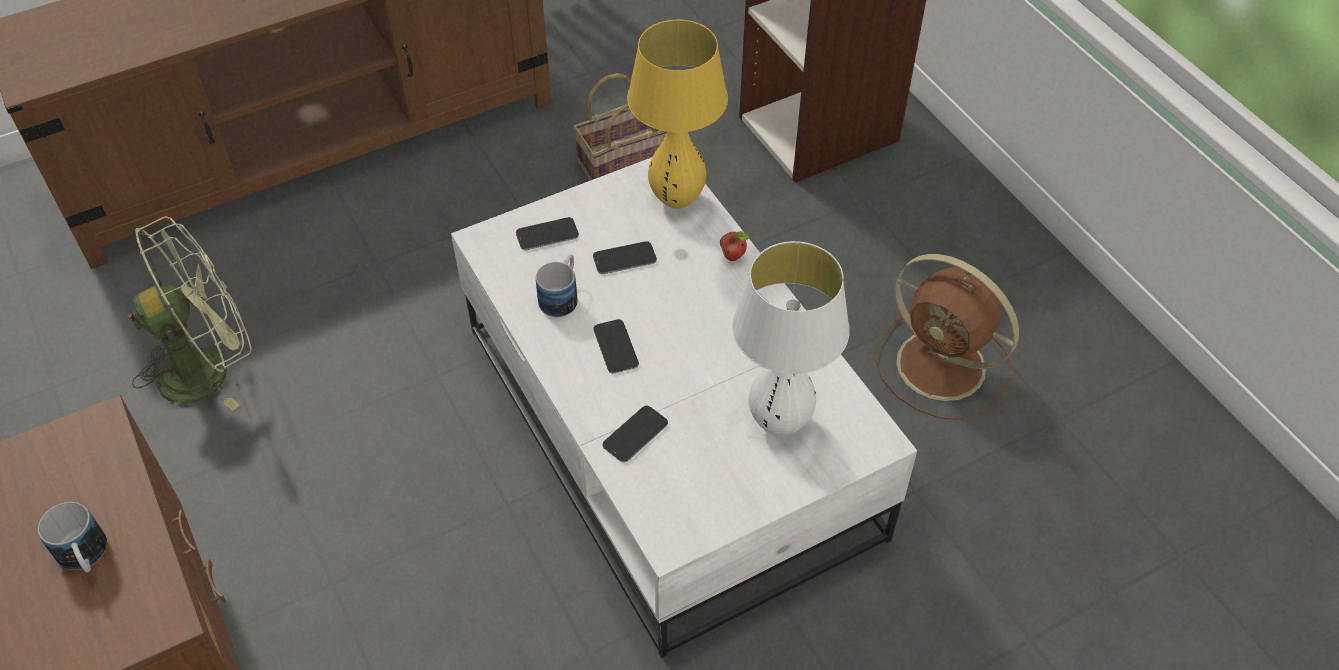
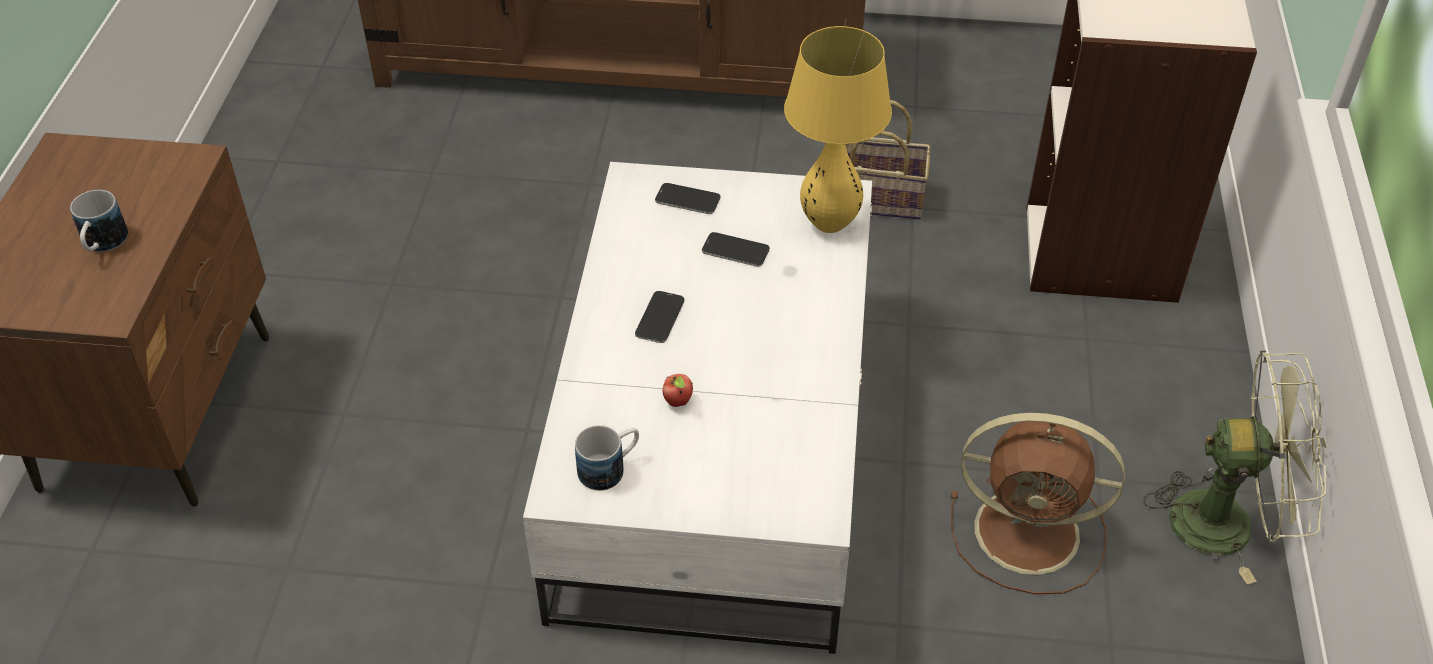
camera: 35 degrees right, 5 degrees down
(208, 368) = (394, 202): green fan -> green fan (1229, 522)
(562, 296) = (653, 255): mug -> mug (610, 468)
(635, 435) = (610, 396): phone -> none
(734, 256) = (836, 296): apple -> apple (678, 402)
(779, 422) = (743, 453): white table lamp -> none
(944, 367) = (1032, 532): brown fan -> brown fan turned 60 degrees counterclockwise

